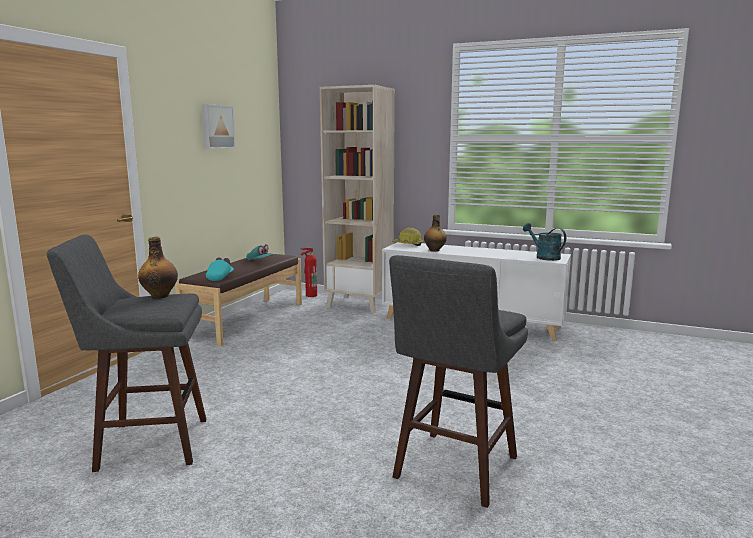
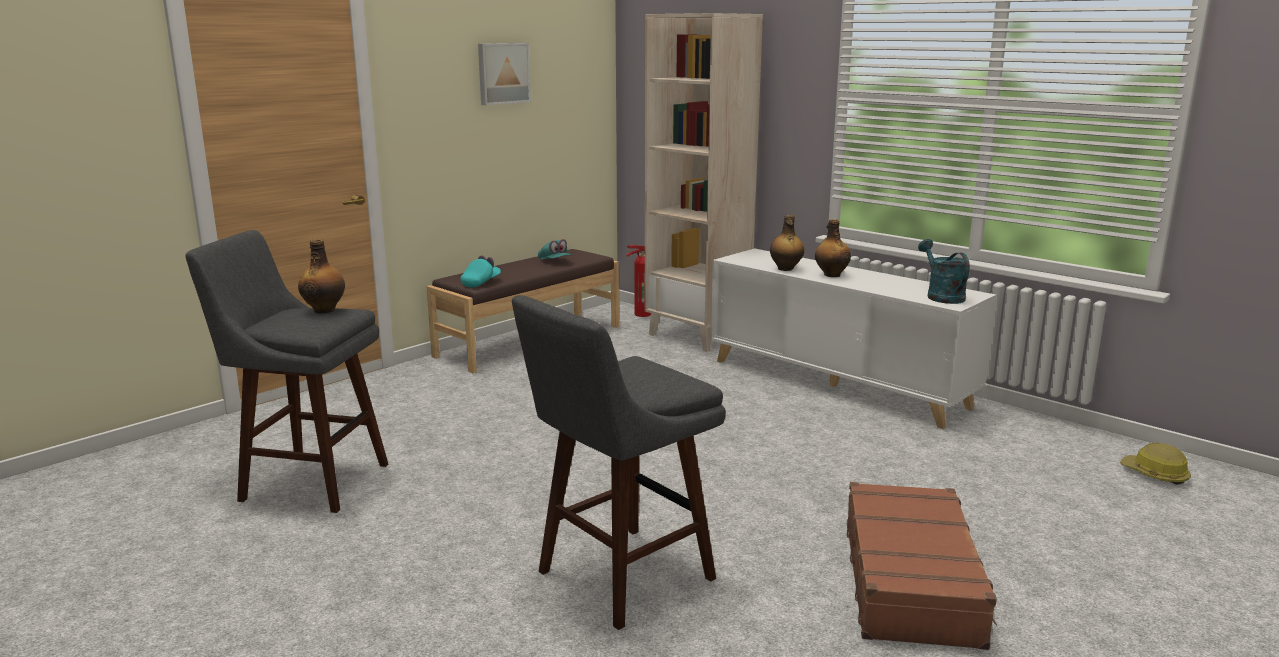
camera: 20 degrees right, 5 degrees up
(408, 244) = (760, 255): hard hat -> hard hat (1155, 474)
(466, 251) = (831, 275): none -> bottle
(631, 434) = (911, 581): none -> brown suitcase

